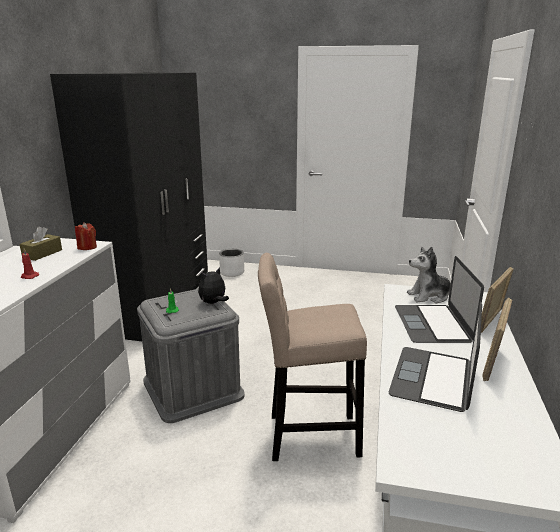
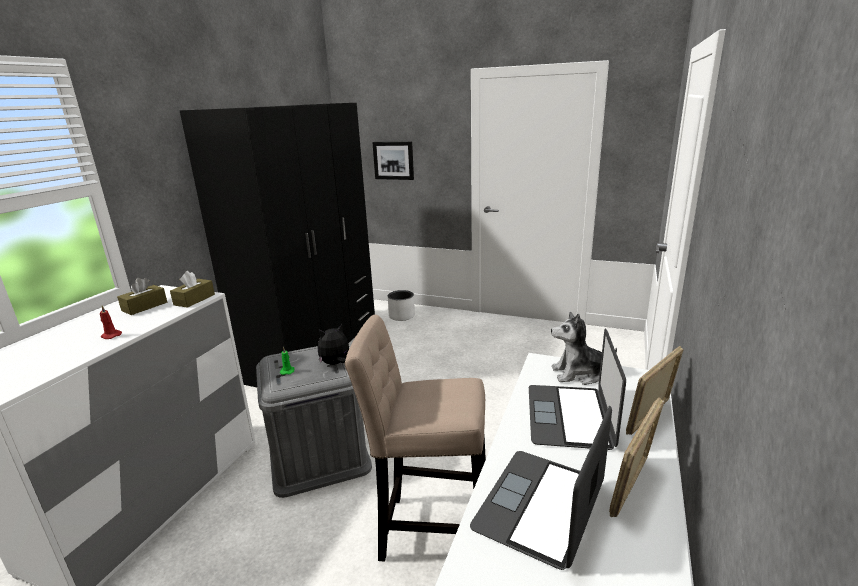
camera: 10 degrees right, 0 degrees up
(87, 247) = (194, 299): red candle -> brown tissue box
(223, 127) = (393, 160): none -> picture

